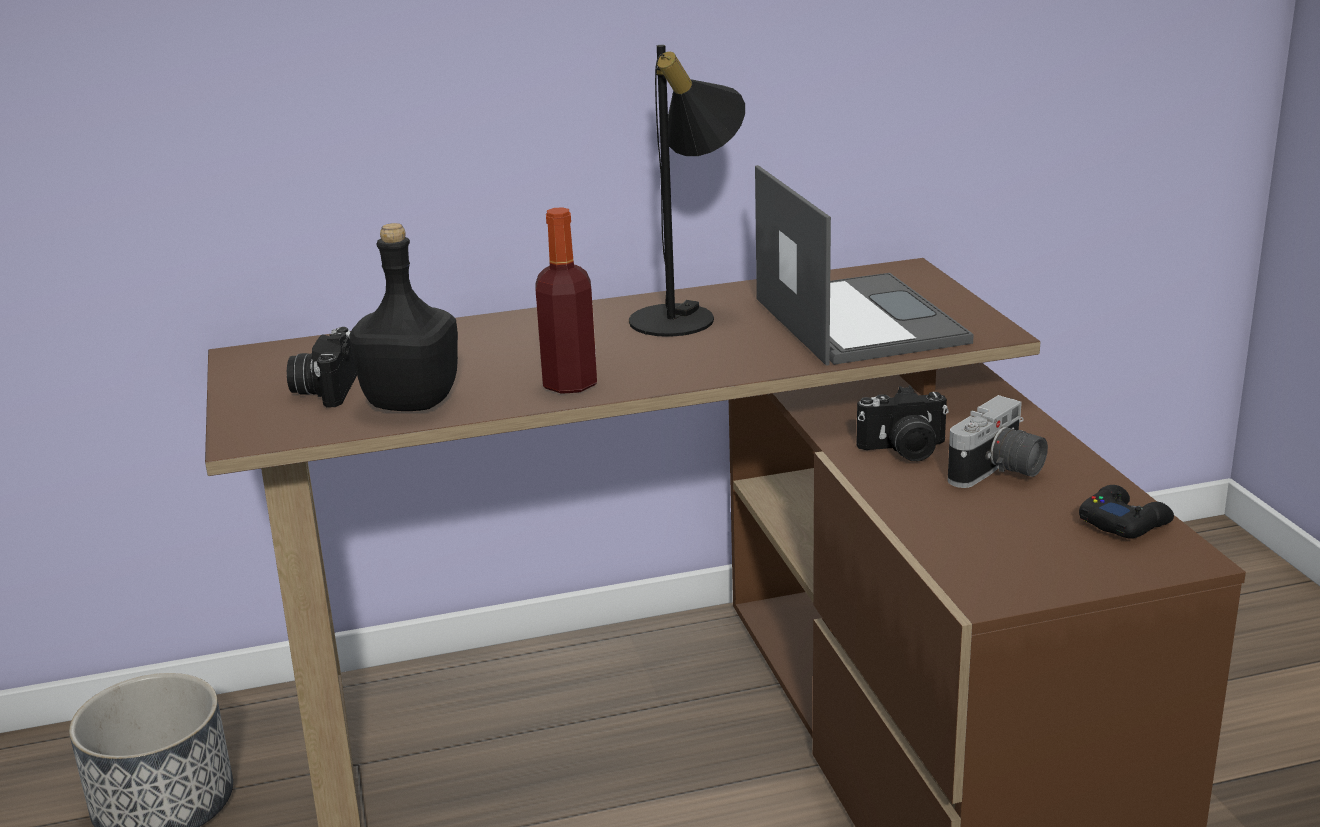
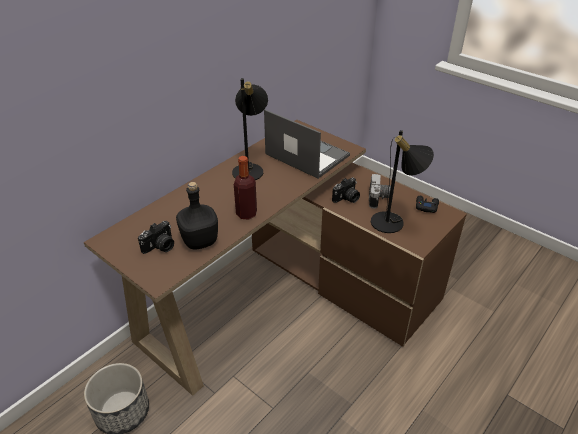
camera: 35 degrees left, 15 degrees up
(325, 390) = (160, 247): camera -> camera turned 105 degrees counterclockwise
(977, 528) = (394, 222): none -> black table lamp

